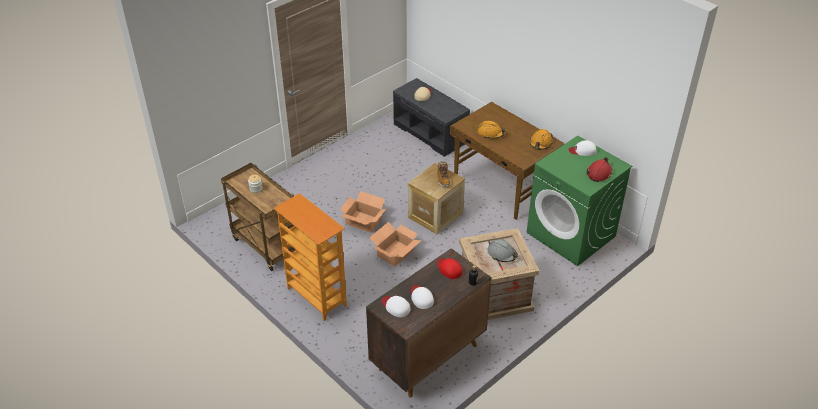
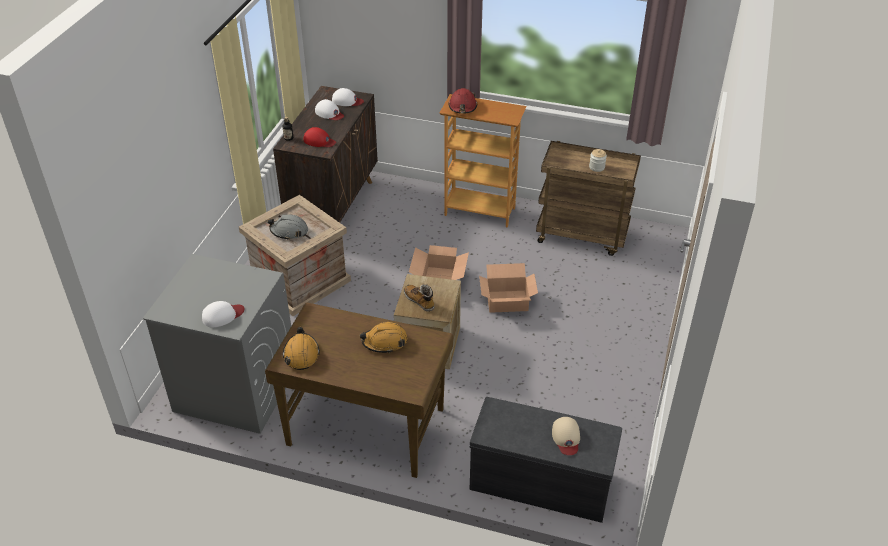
camera: 150 degrees right, 0 degrees up
(571, 234) = (235, 389): green washing machine -> grey washing machine
(599, 173) = (188, 288): red hard hat -> red hard hat (462, 107)

